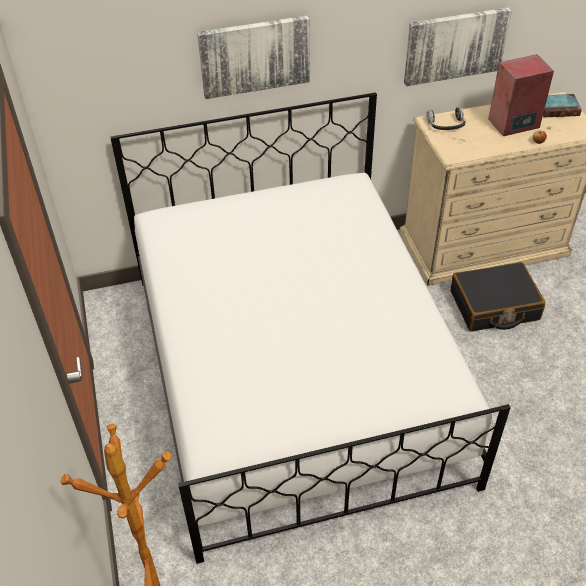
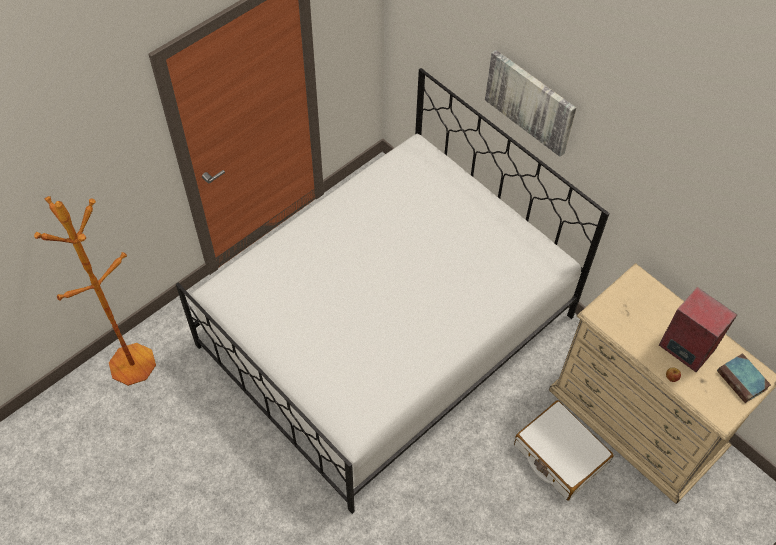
camera: 60 degrees right, 10 degrees up
(446, 124) = (641, 292): headphones -> none
(455, 45) = (691, 241): picture -> none
(494, 306) = (559, 455): black suitcase -> white suitcase

